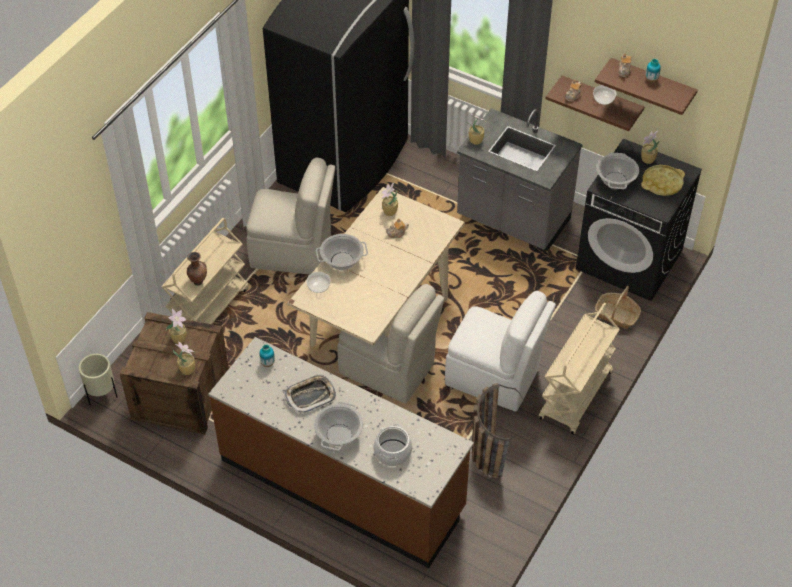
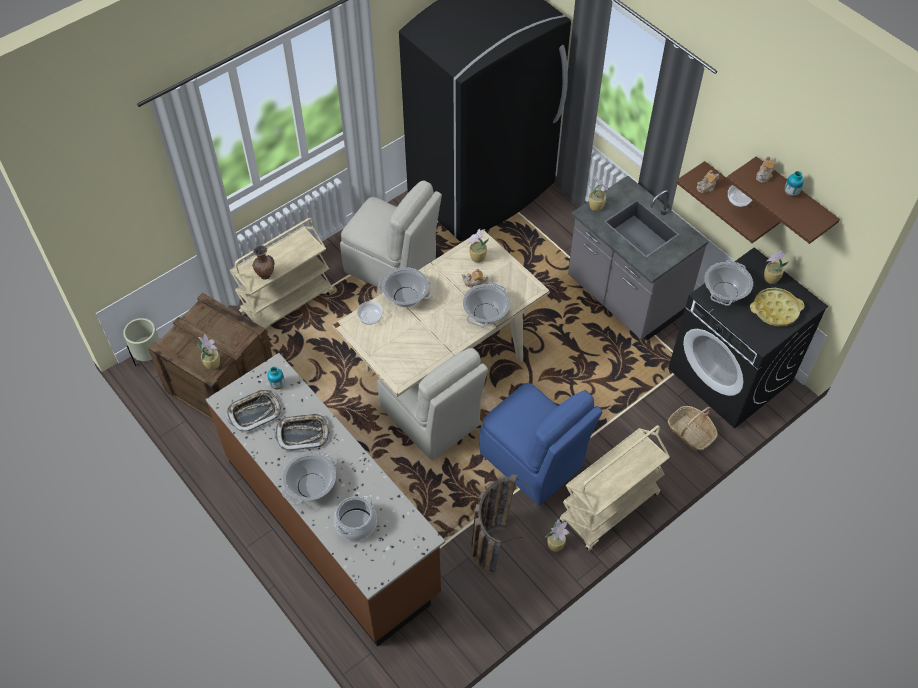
camera: 20 degrees right, 5 degrees up
(179, 338) = (220, 329): potted plant -> potted plant (556, 545)
(258, 391) = (254, 412): none -> tray
(419, 256) = (486, 314): none -> cooking pot
(494, 378) = (533, 461): white chair -> blue chair

